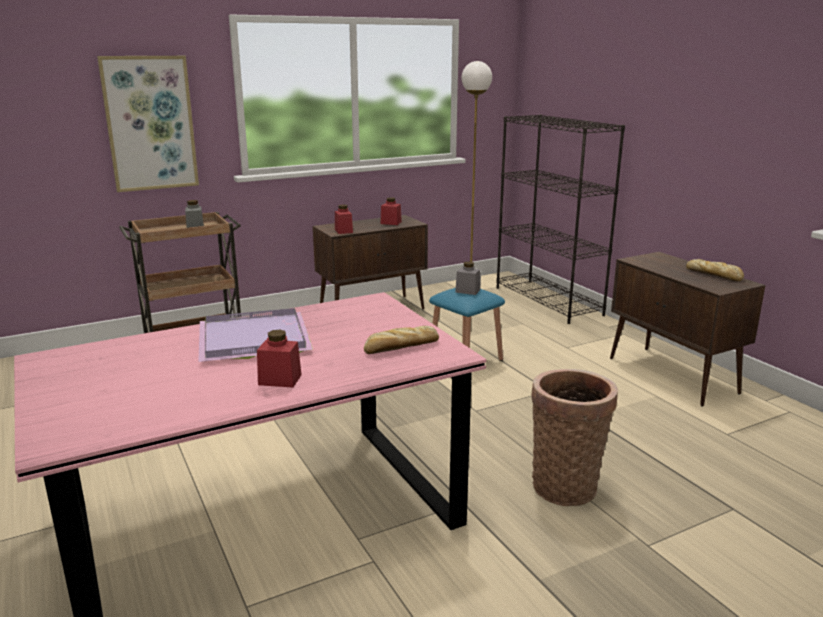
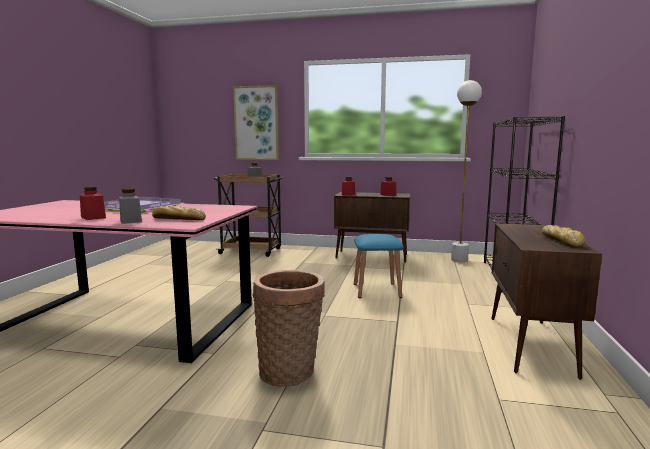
camera: 40 degrees right, 10 degrees down
(467, 291) = (379, 235): grey jar -> grey jar (131, 221)

